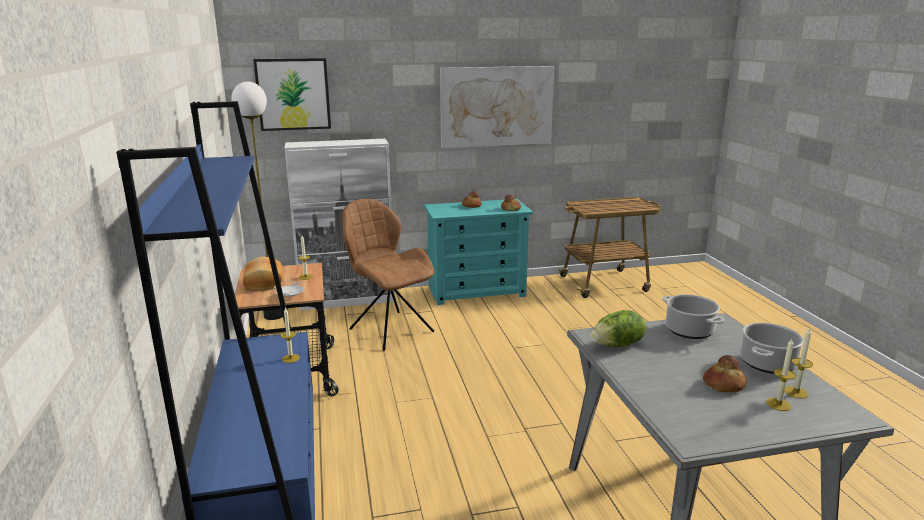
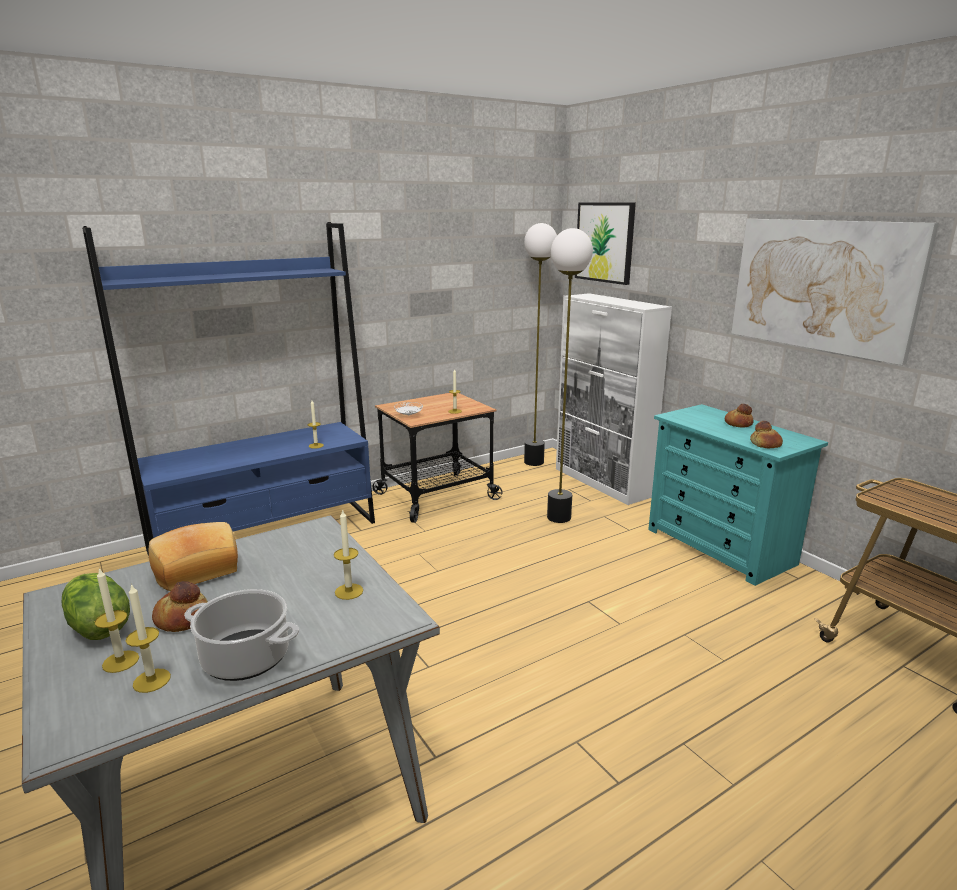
camera: 70 degrees right, 0 degrees up
(262, 283) = (429, 403): bread -> bread (196, 569)
(389, 329) = (559, 517): brown chair -> floor lamp
(617, 345) = (291, 544): lettuce -> lettuce (97, 627)
(690, 331) = (349, 591): cooking pot -> candle

